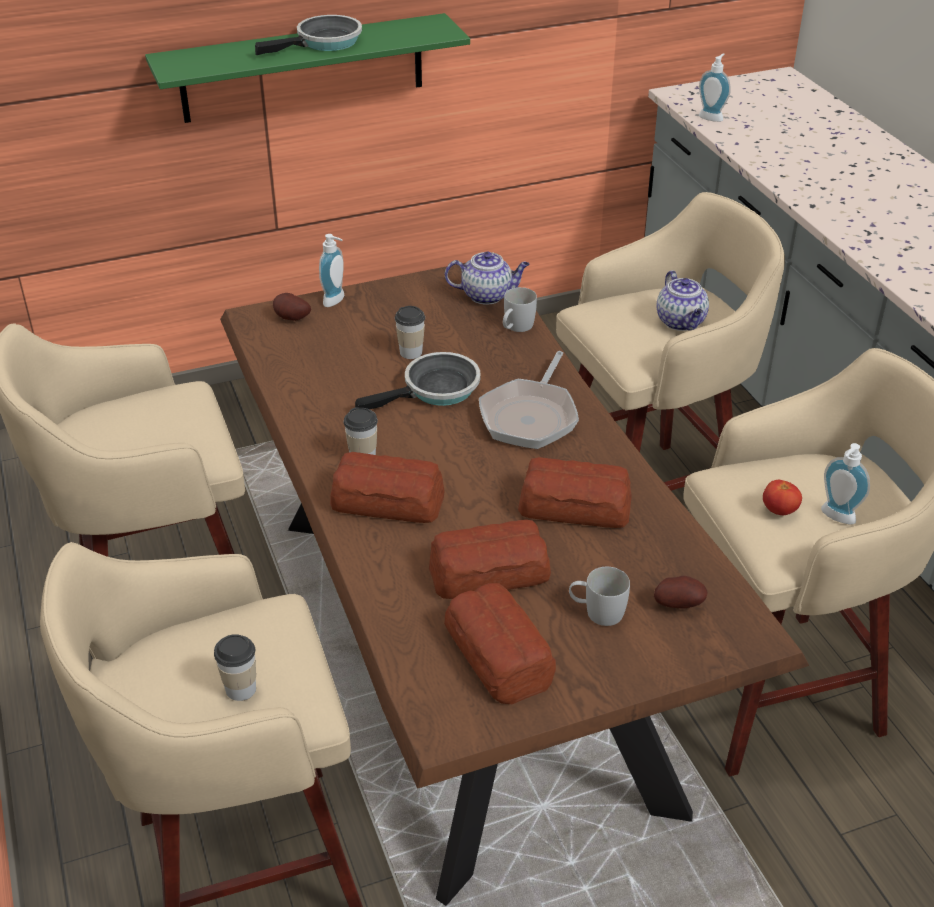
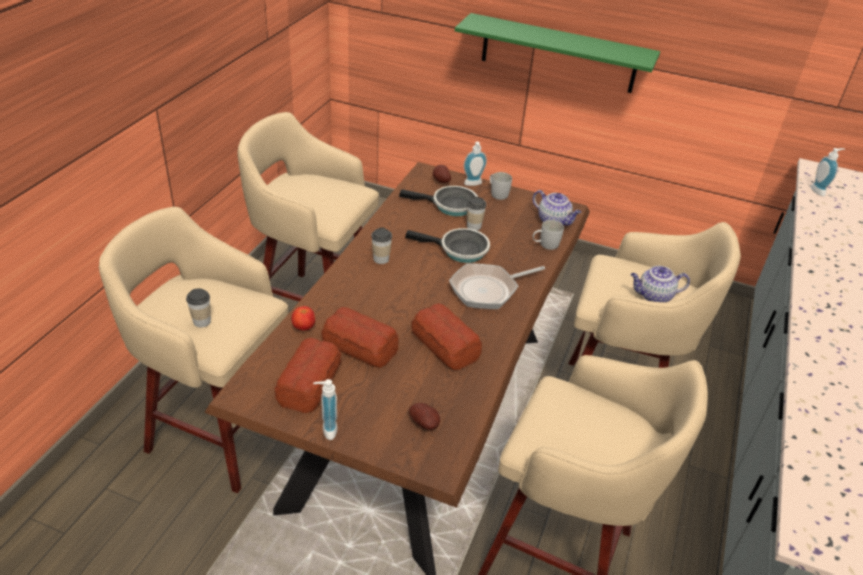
camera: 40 degrees right, 0 degrees up
(324, 42) = (566, 40): frying pan -> frying pan (450, 206)
(388, 501) = (363, 285): bread -> none
(597, 612) = (380, 398): white mug -> white mug (497, 193)
(681, 322) = (653, 296): teapot -> teapot turned 60 degrees clockwise
(779, 511) = (561, 424): tomato -> tomato (303, 327)
(836, 518) = (589, 451): soap dispenser -> soap dispenser (326, 429)

